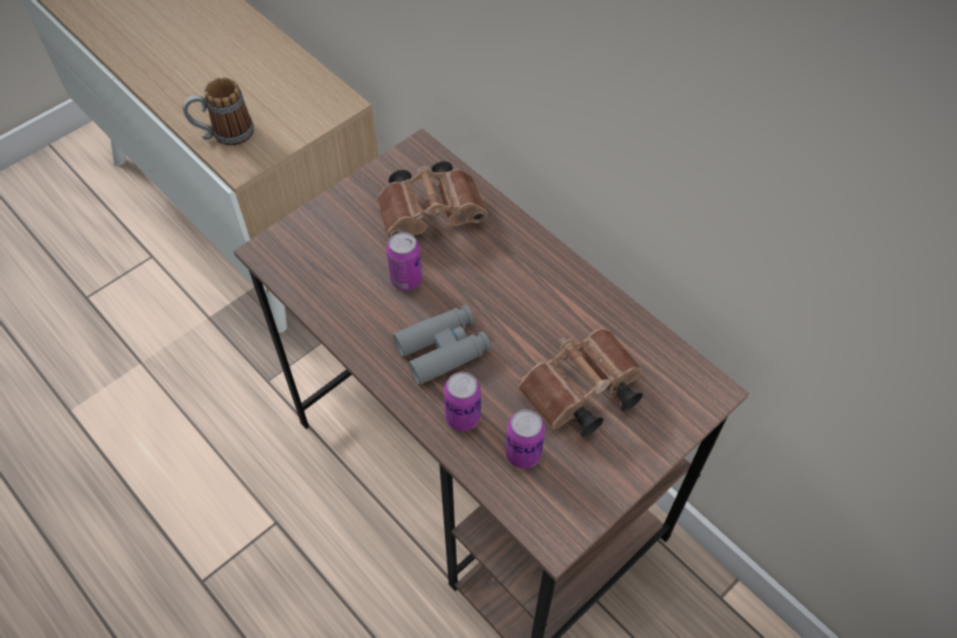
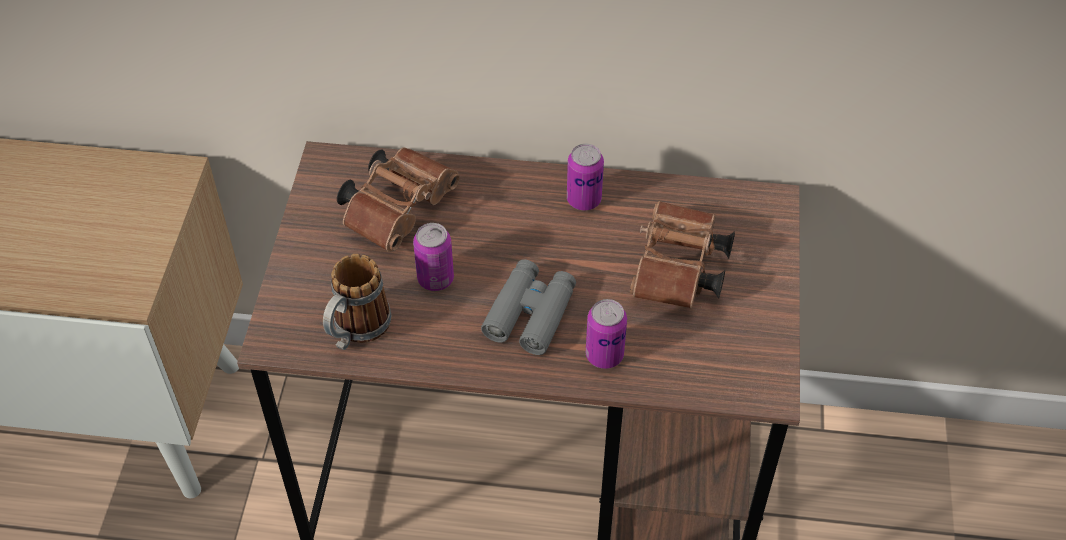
camera: 40 degrees left, 5 degrees down
(224, 135) = (77, 276): mug -> mug (356, 331)
(523, 454) = (682, 348): can -> can (584, 200)

